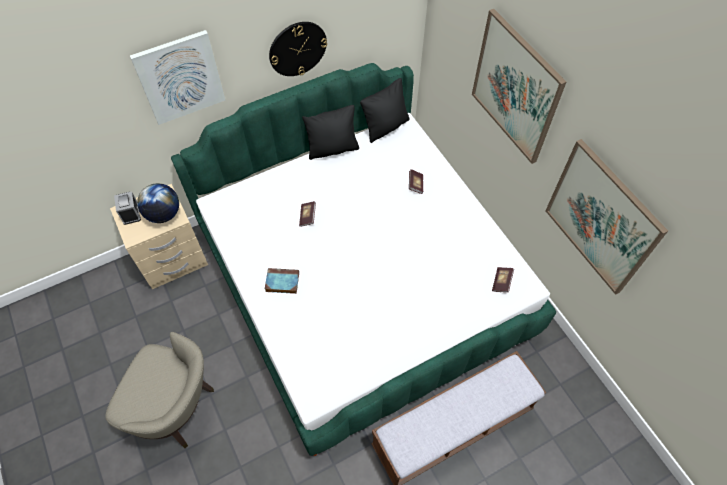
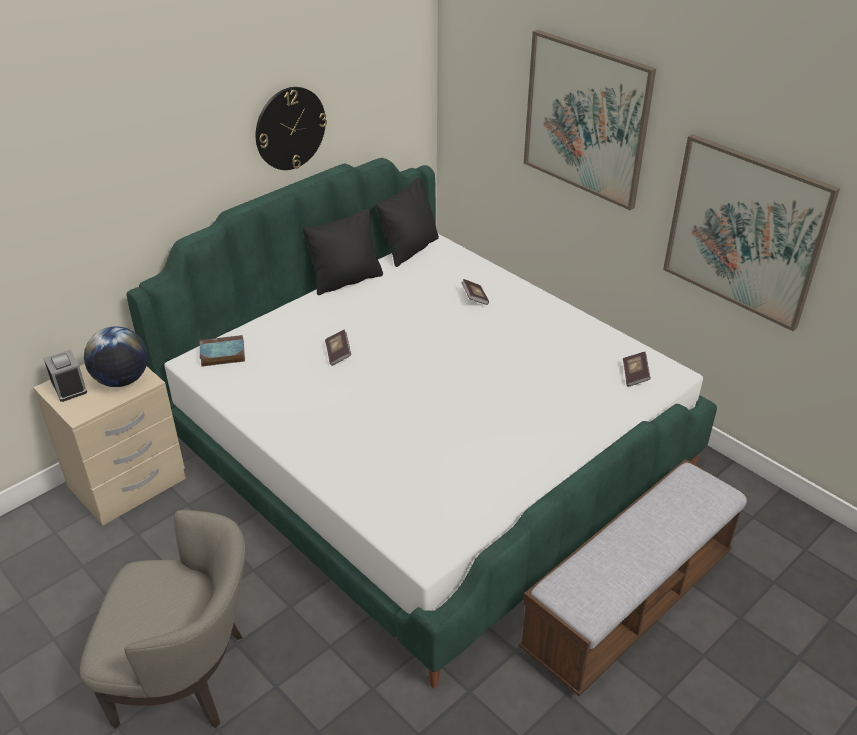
camera: 15 degrees left, 20 degrees down
(180, 77) = (143, 159): picture -> none
(281, 282) = (327, 430): book -> book (221, 354)

